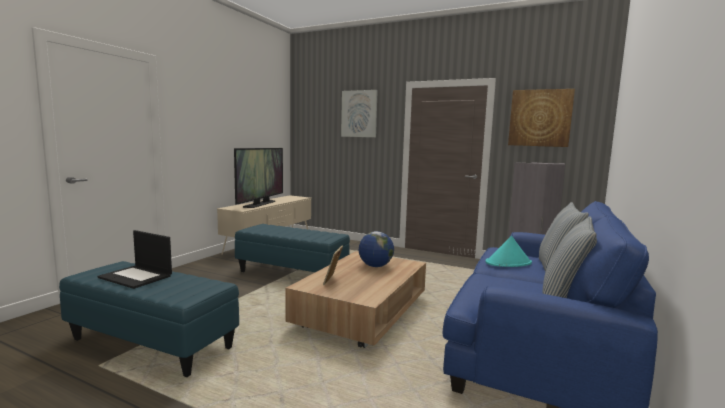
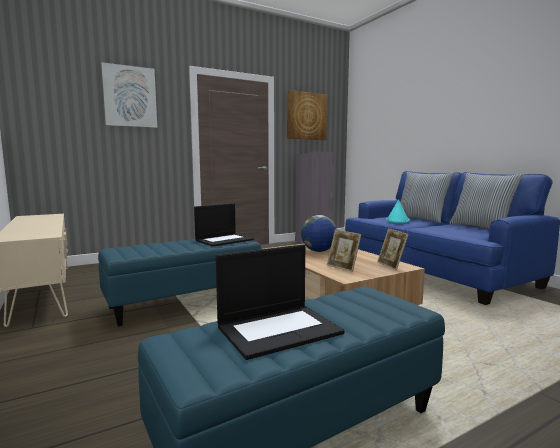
camera: 55 degrees left, 0 degrees up
(260, 204) = (36, 227): television -> none
(319, 235) = (224, 240): none -> laptop
(363, 295) = (391, 266): none -> picture frame

